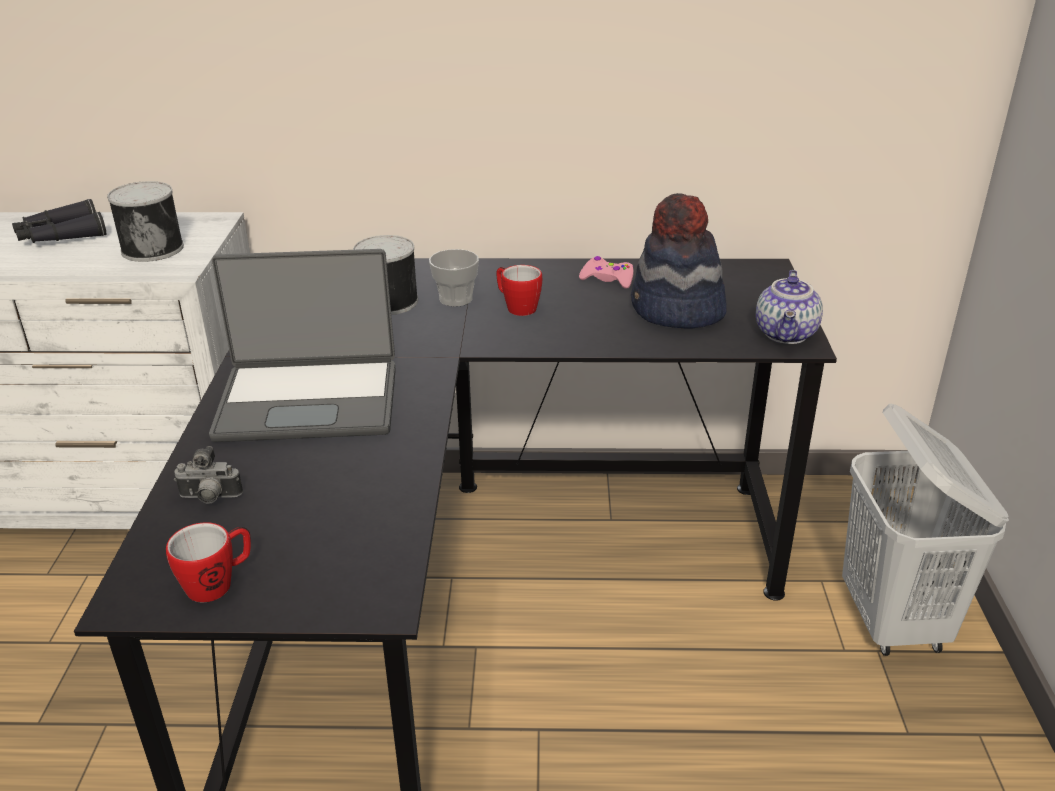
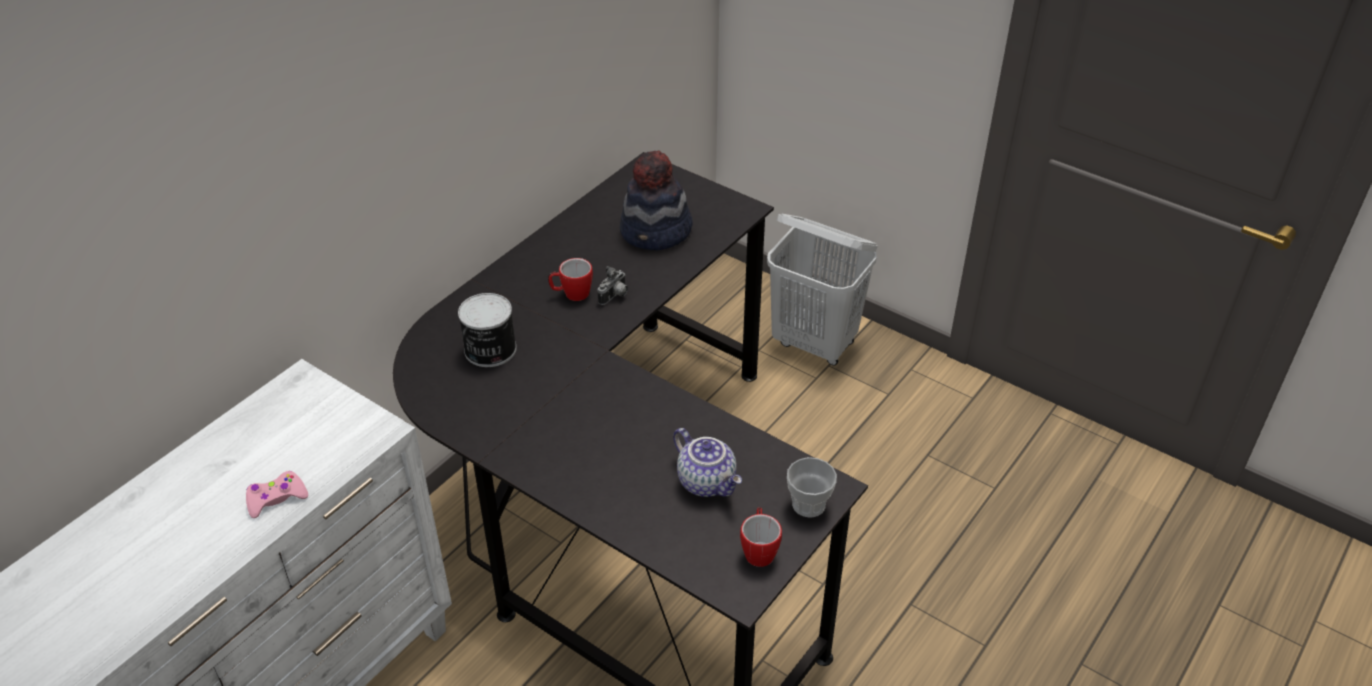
camera: 55 degrees left, 10 degrees up
(61, 236) = (212, 482): black binoculars -> none
(153, 248) = (316, 432): can -> none
(210, 499) = (666, 527): camera -> camera (615, 296)
(309, 400) = (591, 441): laptop -> none
(455, 299) = (525, 316): cup -> cup (808, 504)
(607, 279) = (580, 236): pink game controller -> pink game controller (276, 499)
(787, 334) = (731, 208): teapot -> teapot (708, 482)

